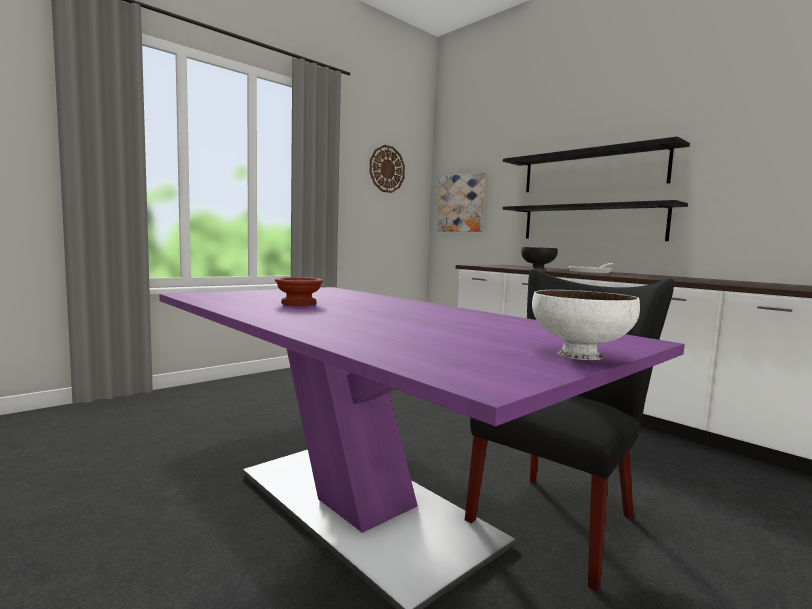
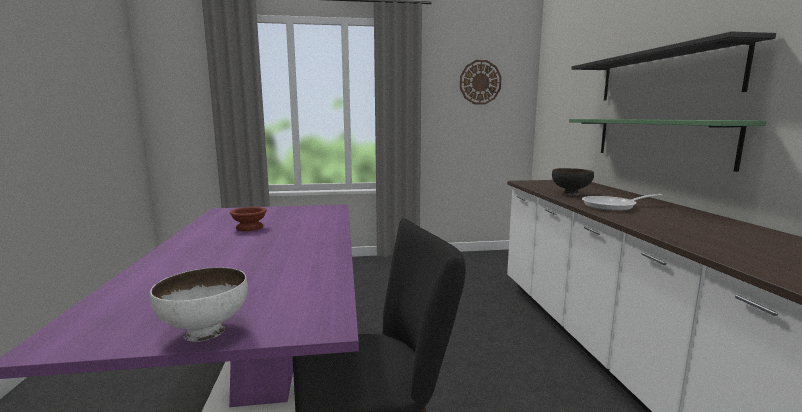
camera: 35 degrees right, 5 degrees up
(461, 203) = (555, 111): picture -> none
(591, 223) = (658, 140): black shelf -> green shelf

